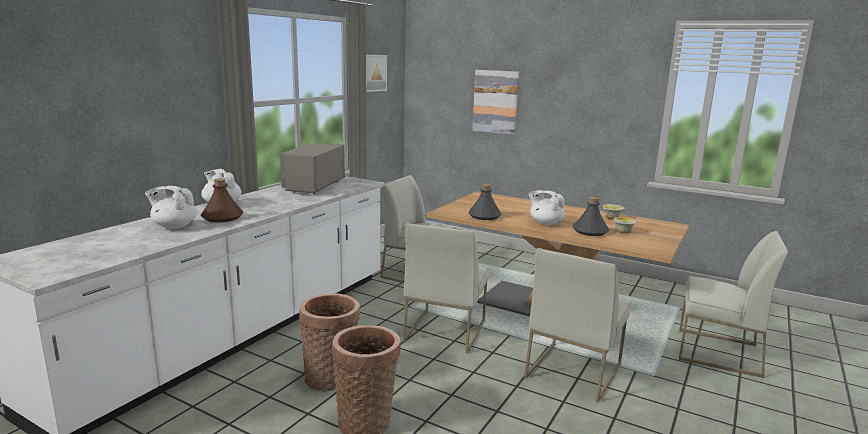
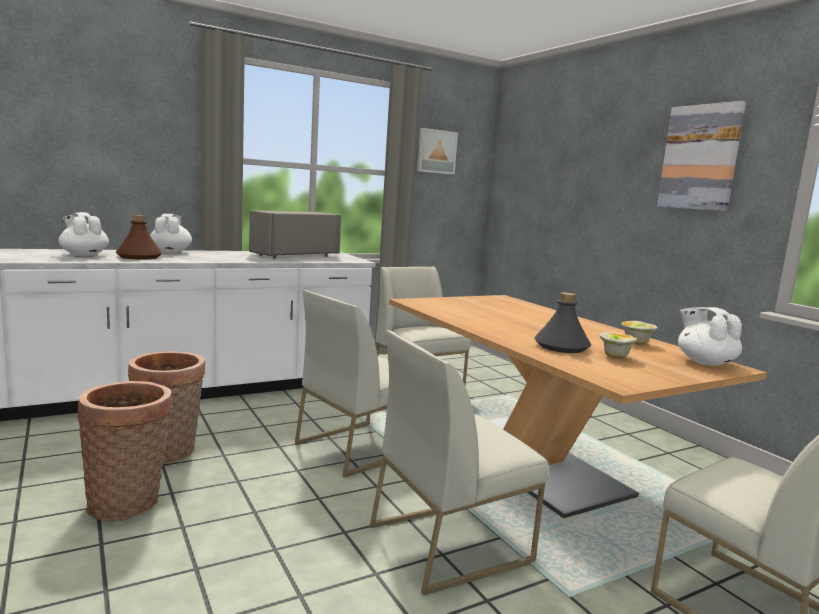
camera: 30 degrees right, 5 degrees down
(484, 216) = (451, 311): grey bottle -> none
(495, 102) = (575, 189): picture -> picture (700, 157)
(545, 223) = (516, 329): white teapot -> white teapot (704, 362)

